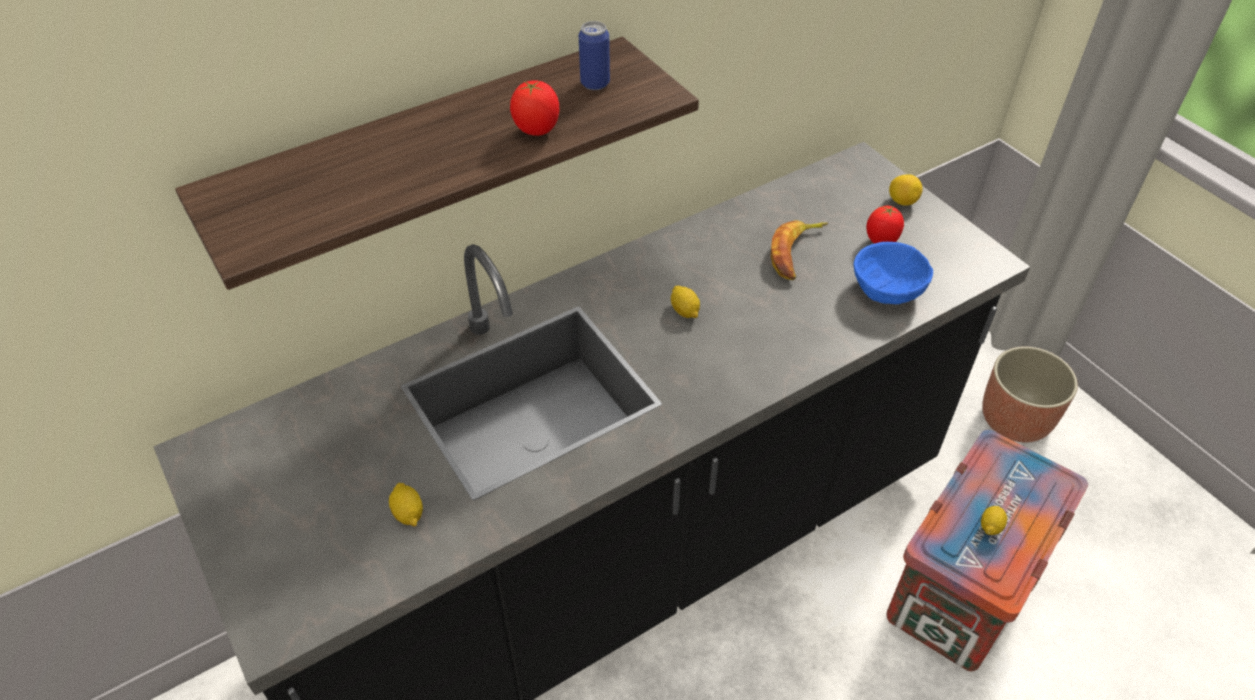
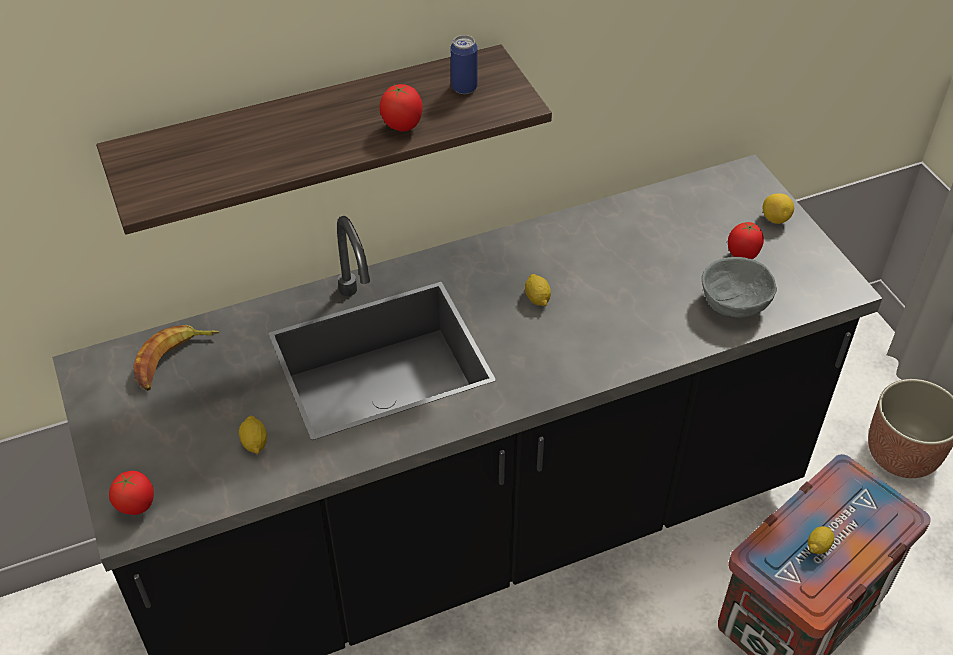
camera: 10 degrees right, 0 degrees up
(281, 610) = (137, 506): none -> tomato
(796, 253) = (657, 257): banana -> banana (173, 360)
(887, 290) = (734, 303): blue bowl -> grey bowl

